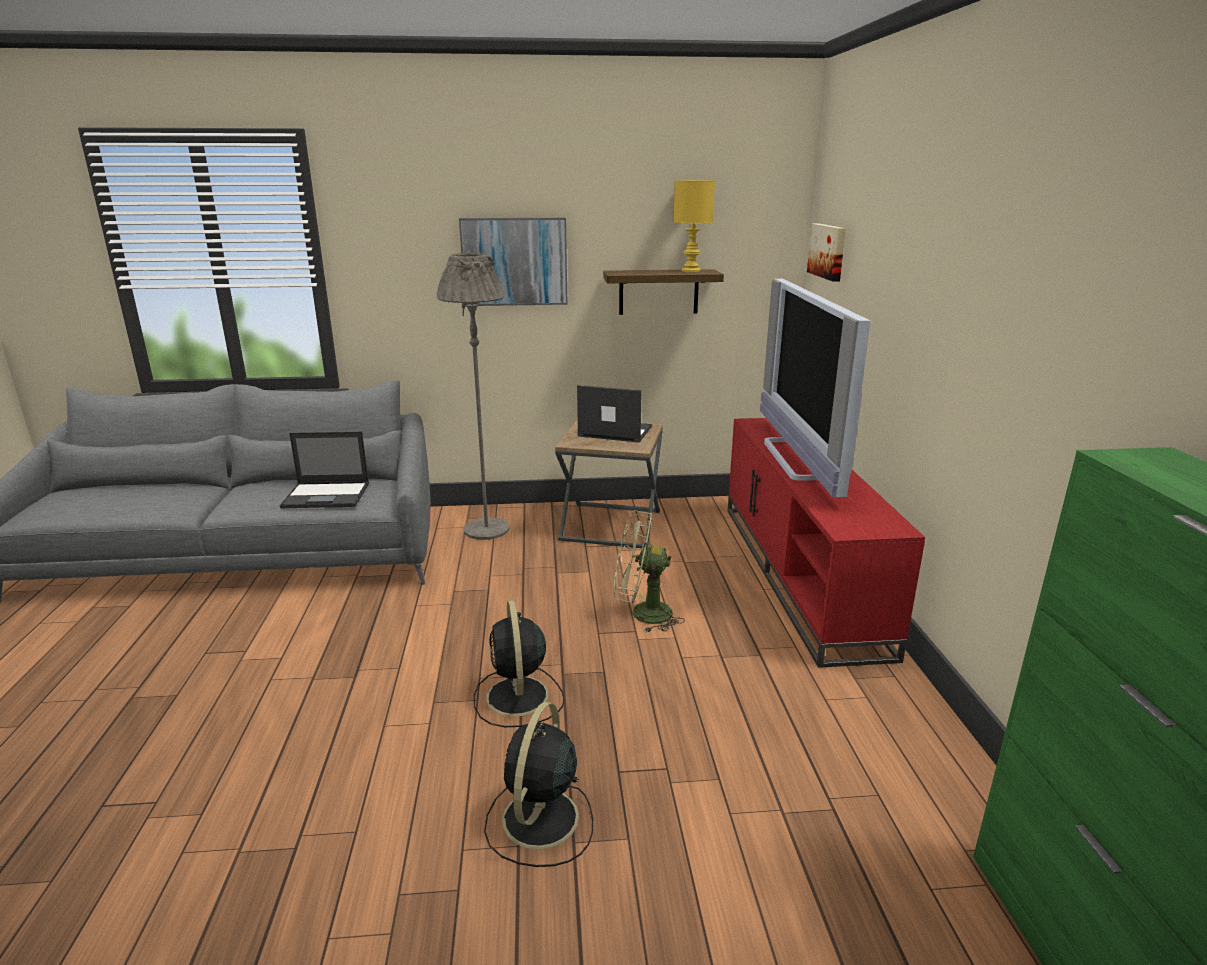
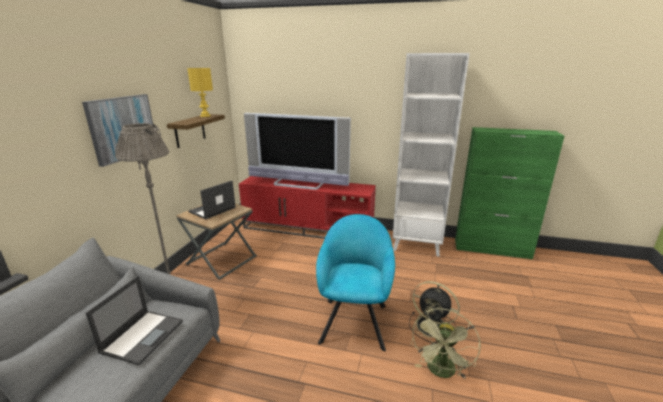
camera: 70 degrees left, 0 degrees up
(518, 698) = (354, 319): black fan -> turquoise armchair
(642, 614) = (310, 271): green fan -> green fan (441, 372)
(828, 251) = (256, 98): picture -> none
(910, 756) = (417, 244): none -> white bookcase

